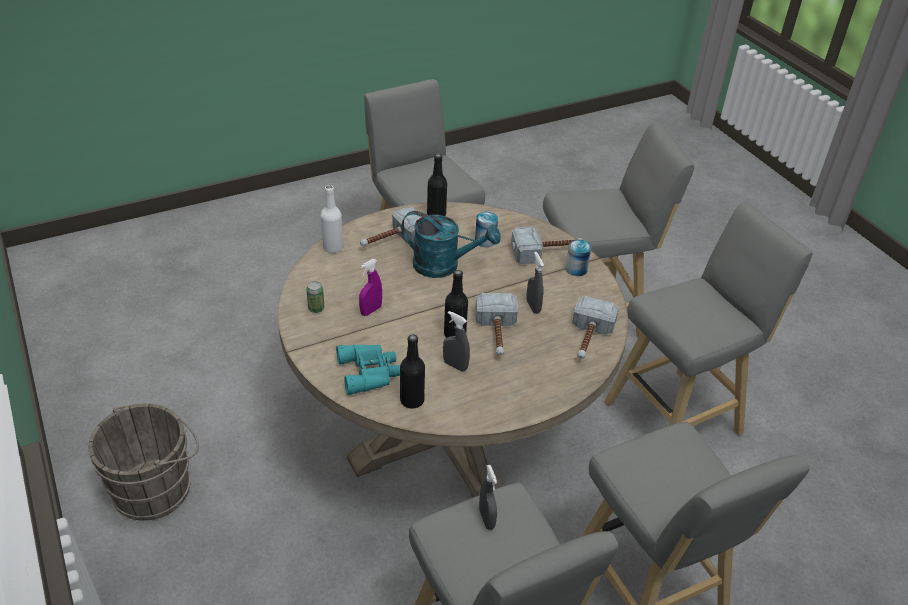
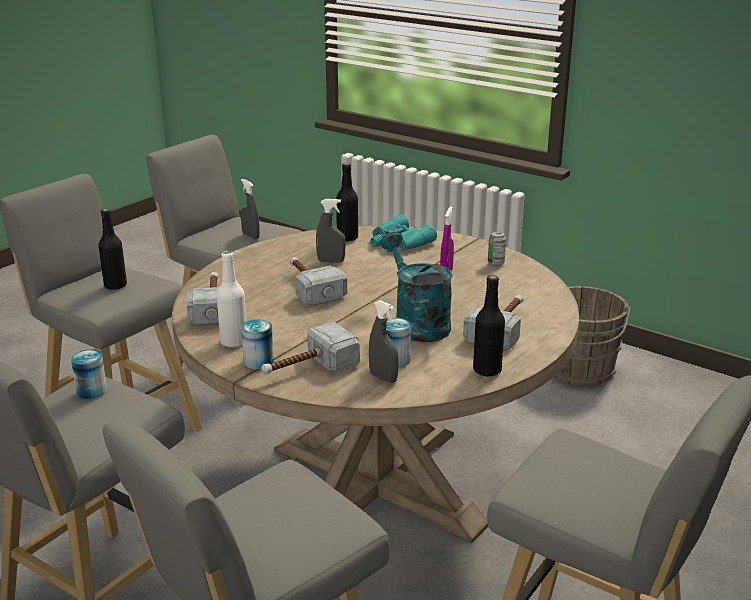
camera: 155 degrees right, 15 degrees down
(333, 247) = (553, 306): white bottle -> white bottle (234, 342)
(444, 266) = (416, 323): turquoise watering can -> turquoise watering can turned 75 degrees clockwise
(454, 334) = (350, 278): black bottle -> black bottle (115, 286)
(533, 306) = (288, 315): grey spray bottle -> grey spray bottle (383, 378)
(693, 326) = (91, 391): none -> can

